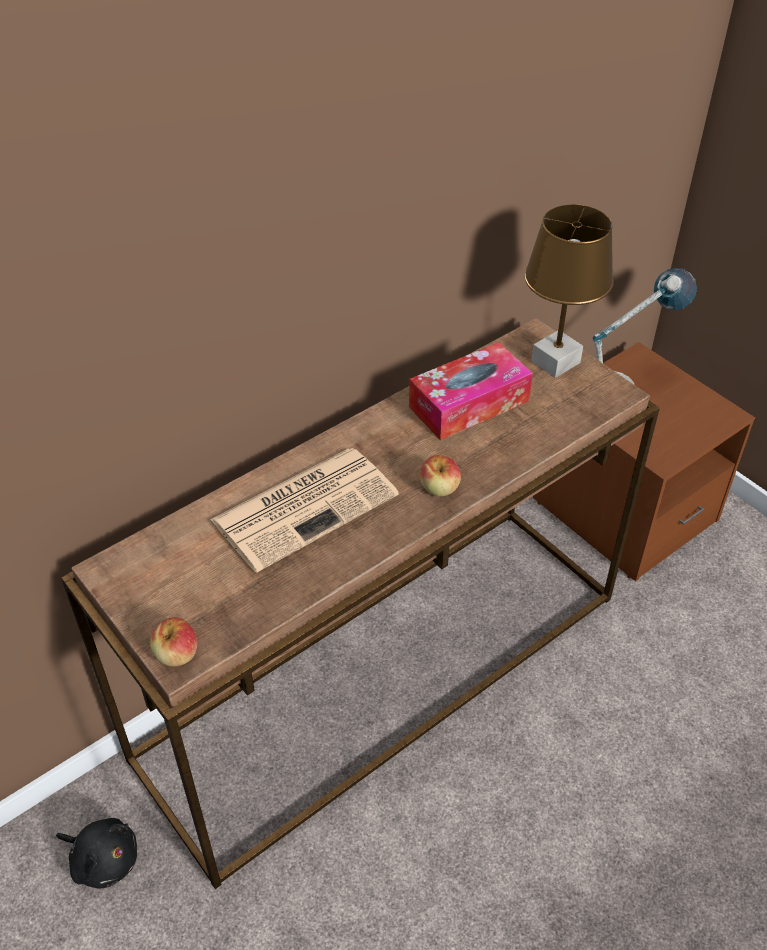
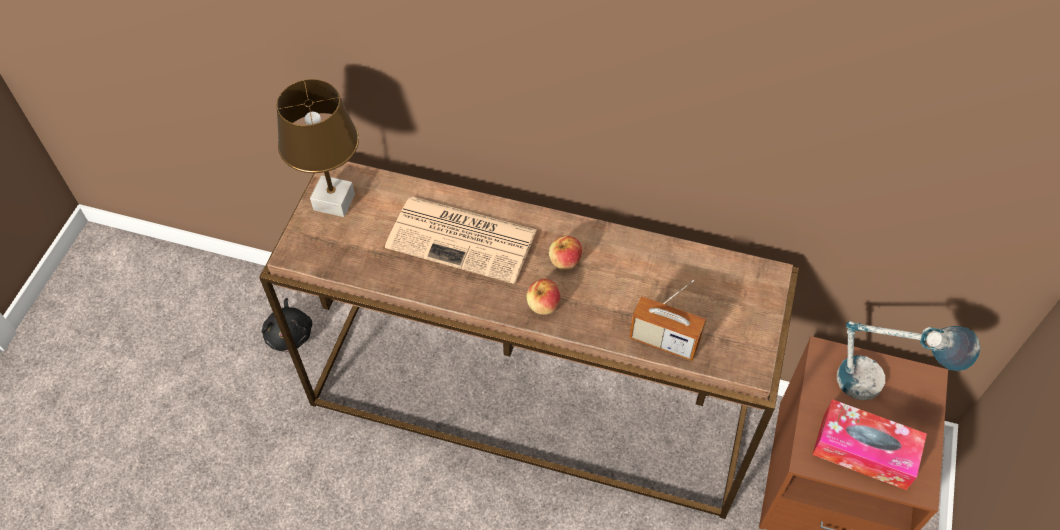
camera: 55 degrees right, 10 degrees up
(177, 654) = (297, 249): apple -> apple (565, 261)
(469, 404) = (647, 275): tissue box -> tissue box (864, 450)
(548, 429) = (664, 341): none -> radio
(555, 362) = (748, 306): brown table lamp -> brown table lamp (333, 202)

